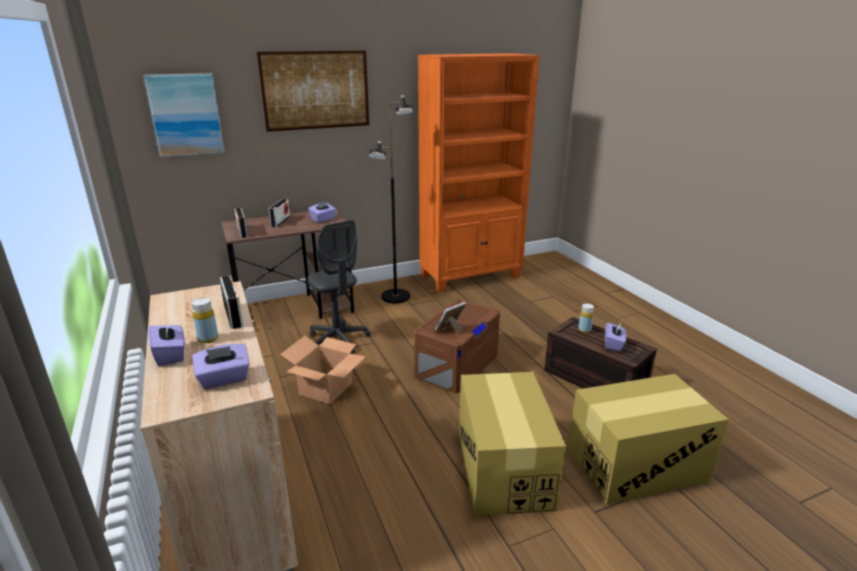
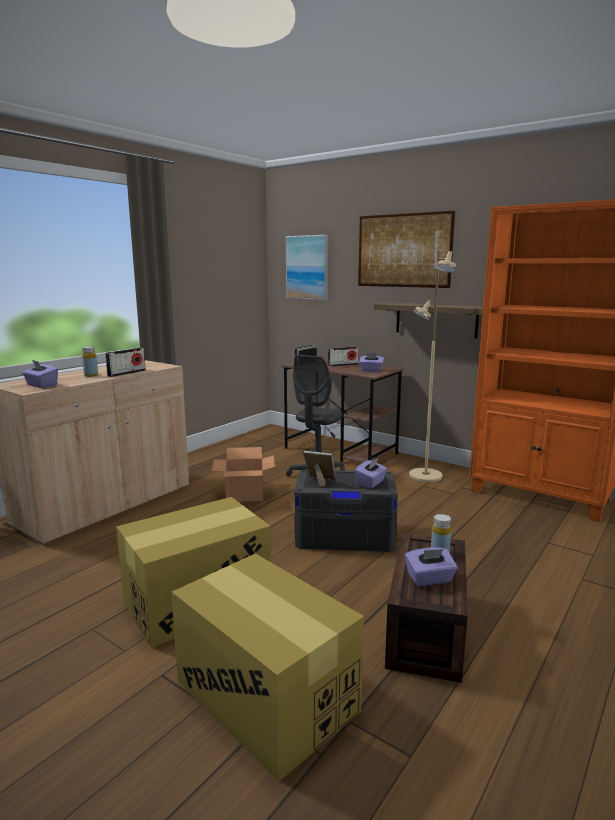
camera: 60 degrees right, 10 degrees down
(171, 355) = (67, 374): purple tissue box -> purple tissue box (371, 483)
(358, 156) = (436, 319): none -> shelf
(395, 297) = (425, 476): black floor lamp -> beige floor lamp
(457, 365) = (345, 535): brown storage box -> grey storage box

